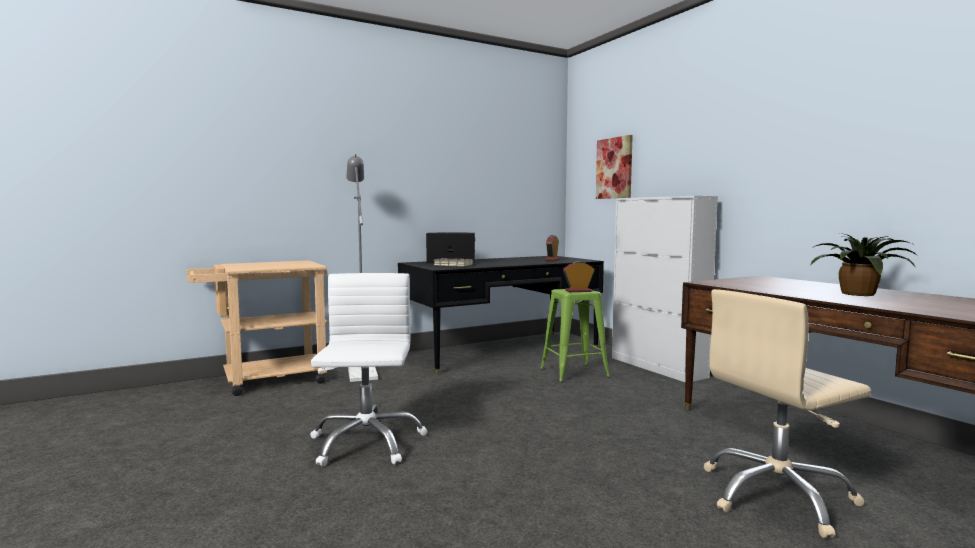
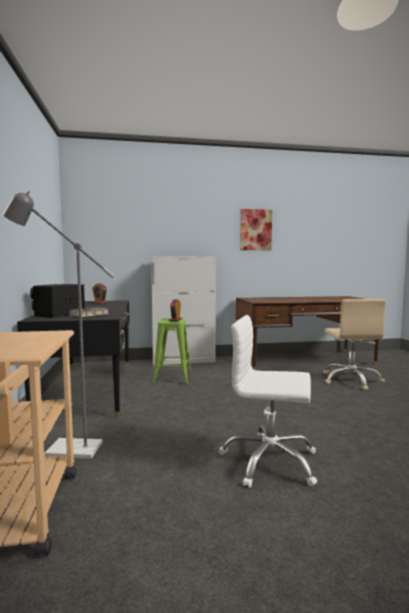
camera: 70 degrees left, 0 degrees up
(614, 168) = (122, 234): picture -> picture (255, 230)
(860, 294) = (305, 299): potted plant -> none

